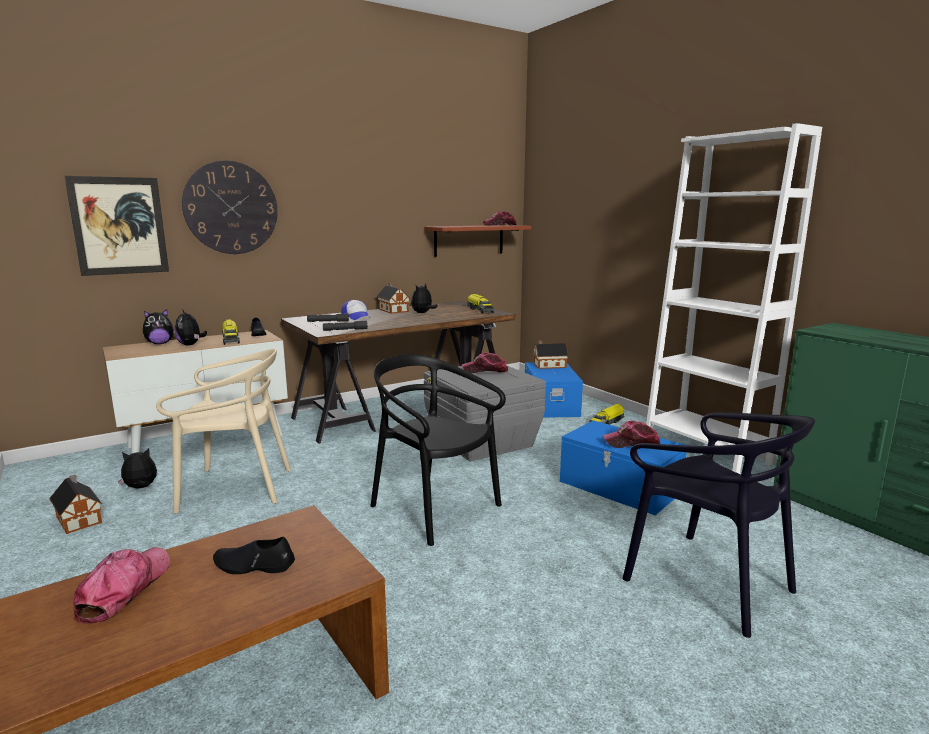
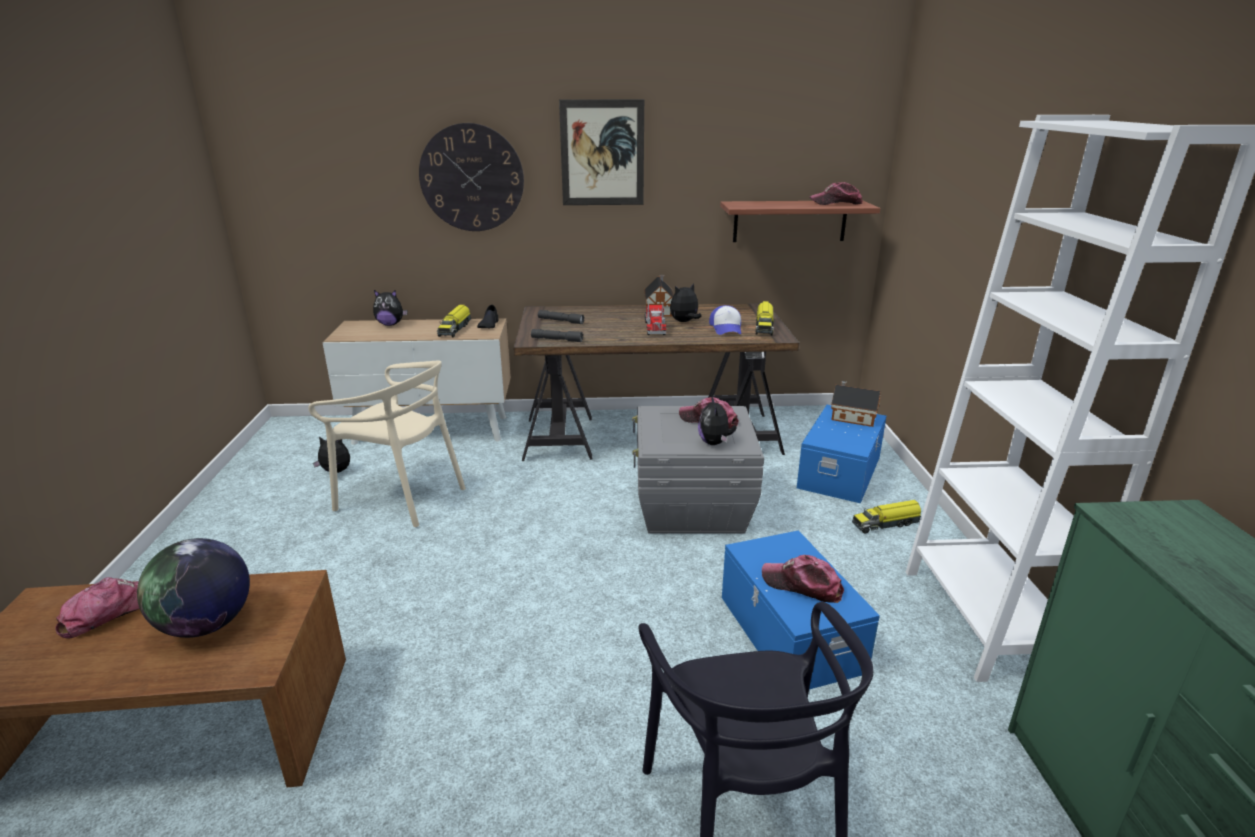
camera: 30 degrees right, 10 degrees up
(79, 518) = (268, 492): toy house -> none
(119, 226) = (359, 198): picture -> picture (602, 153)
(191, 345) = (412, 331): plush toy -> plush toy (714, 443)
(254, 565) = (207, 625): black shoe -> globe
(356, 317) = (601, 317): cap -> cap (726, 328)
(406, 317) = (654, 327): none -> toy truck
(434, 508) = (546, 586): black chair -> none

